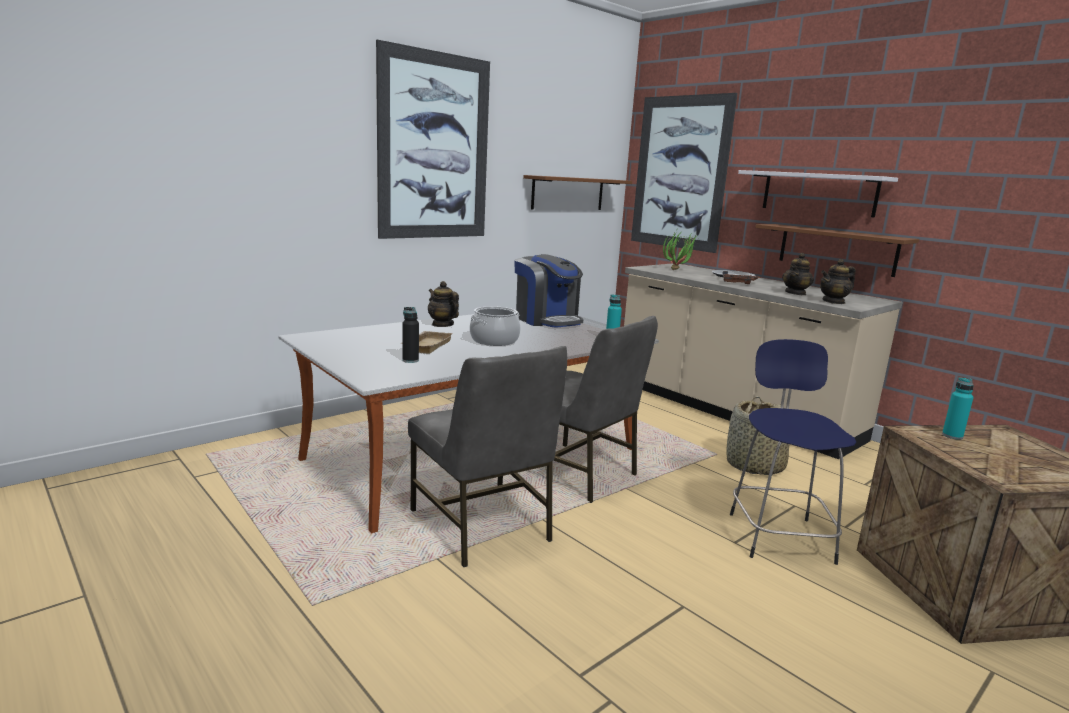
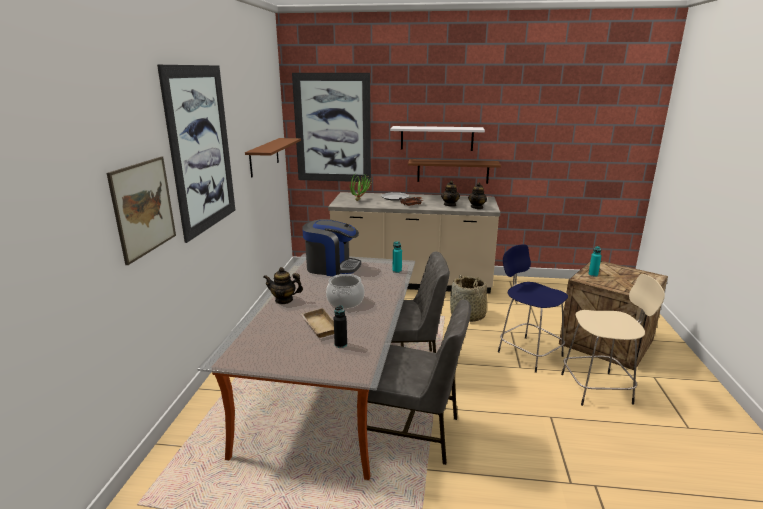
camera: 40 degrees left, 5 degrees up
(318, 178) = (144, 207): none -> picture
(832, 624) = (598, 388): none -> beige stool

